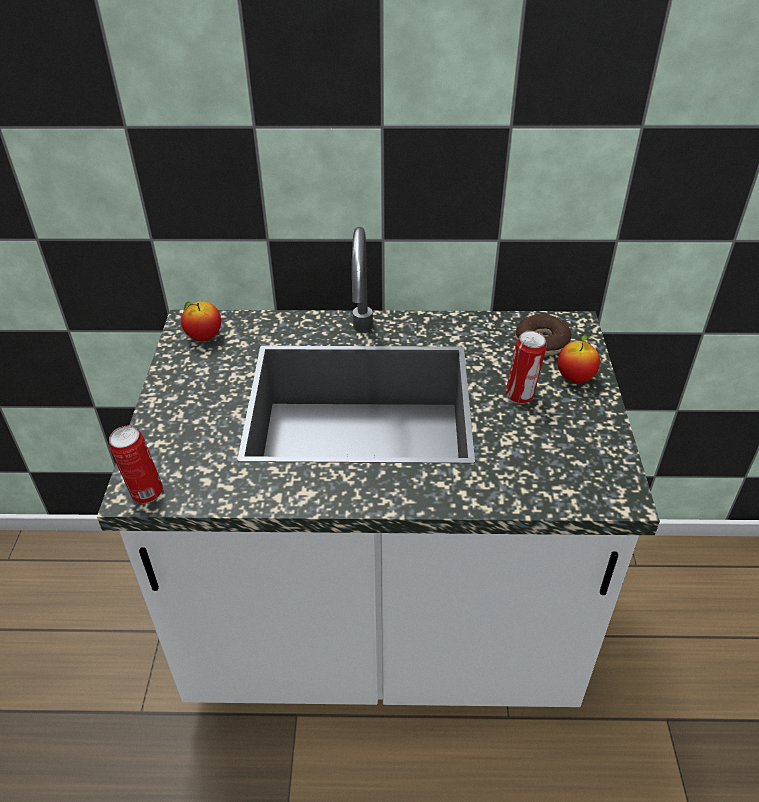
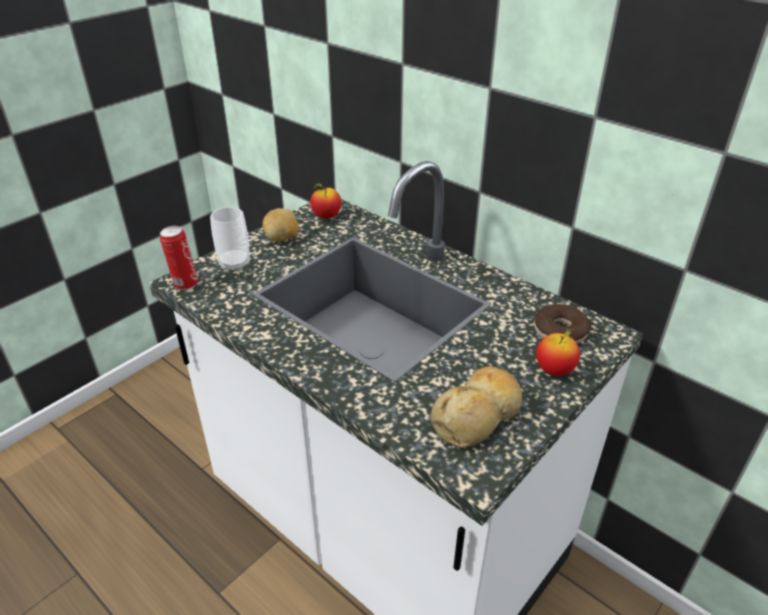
camera: 40 degrees right, 5 degrees down
(172, 439) = (234, 263): none -> cup
(188, 385) = (282, 238): none -> potato
(521, 395) = (491, 358): can -> none
(569, 449) = (478, 415): none -> bread

